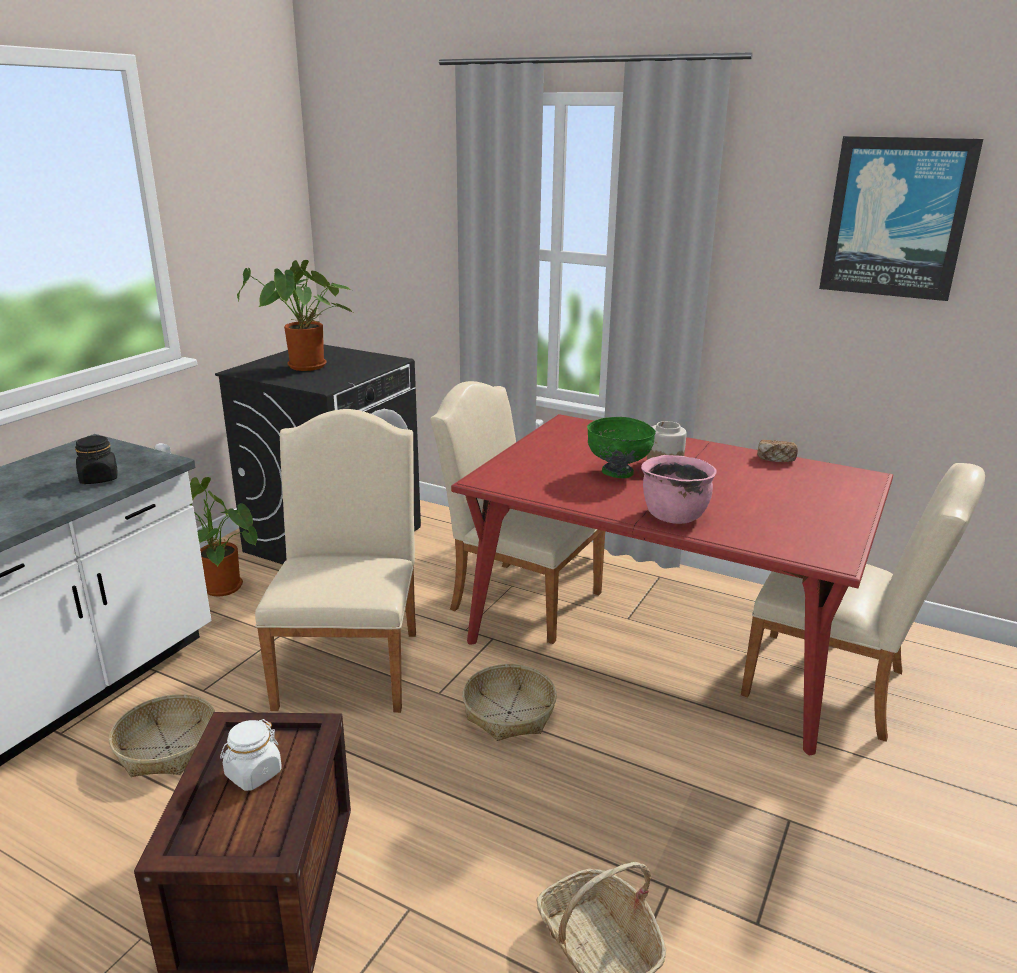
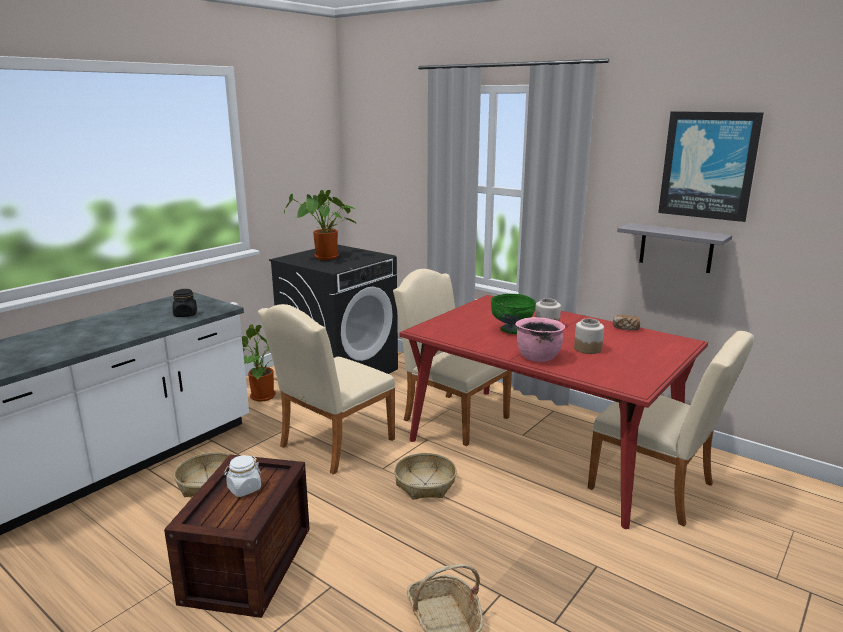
camera: 10 degrees right, 5 degrees down
(351, 662) = (331, 445): beige chair -> beige chair turned 150 degrees counterclockwise
(738, 496) = (587, 349): none -> jar
(843, 340) = (676, 248): none -> grey shelf

